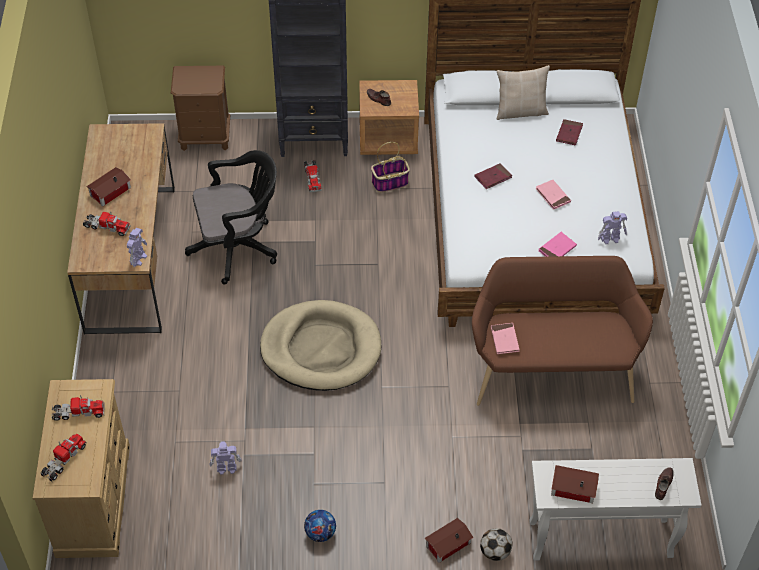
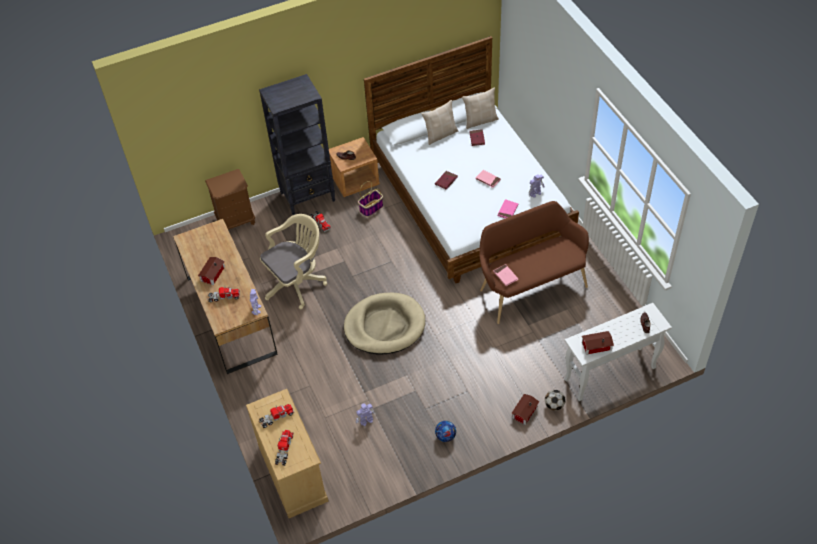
camera: 20 degrees left, 0 degrees up
(238, 247) = (297, 283): black office chair -> beige office chair
(587, 110) = (480, 120): none -> beige pillow

